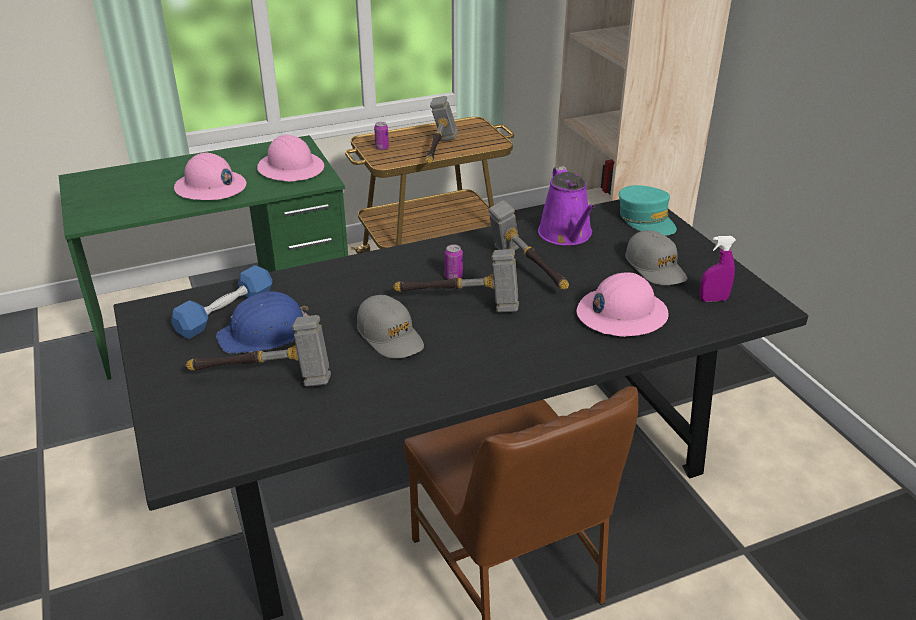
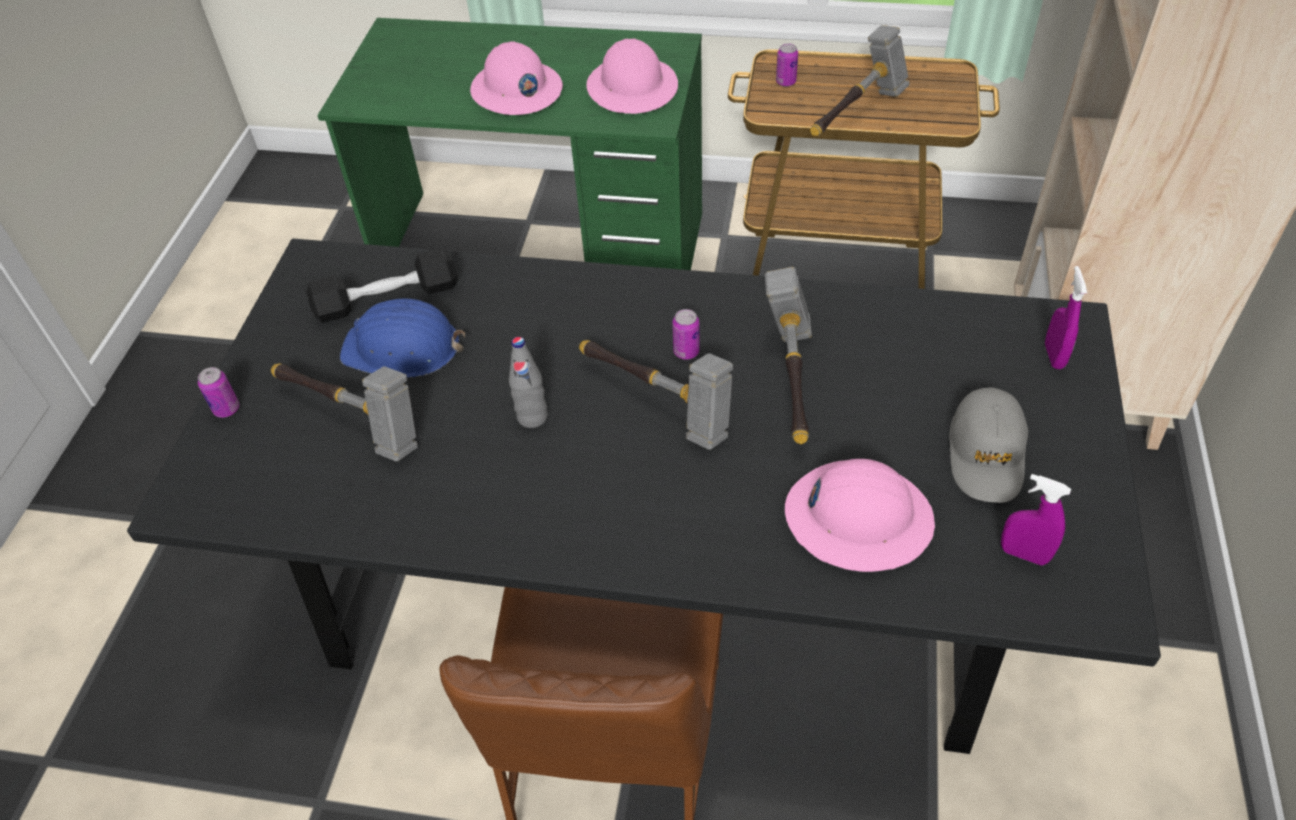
camera: 35 degrees right, 15 degrees up
(160, 407) = (227, 409): none -> can
(225, 312) = (387, 298): blue dumbbell -> black dumbbell
(390, 336) = (532, 417): grey cap -> grey bottle
(566, 235) = (904, 338): purple watering can -> none
(646, 220) = (1054, 356): turquoise cap -> purple spray bottle

